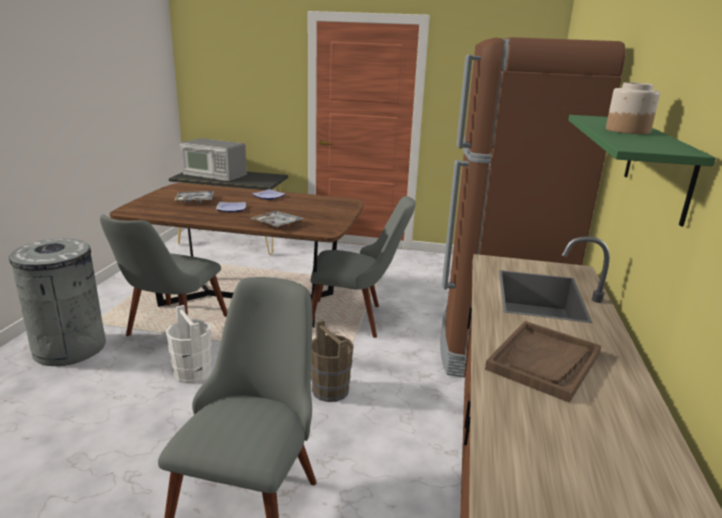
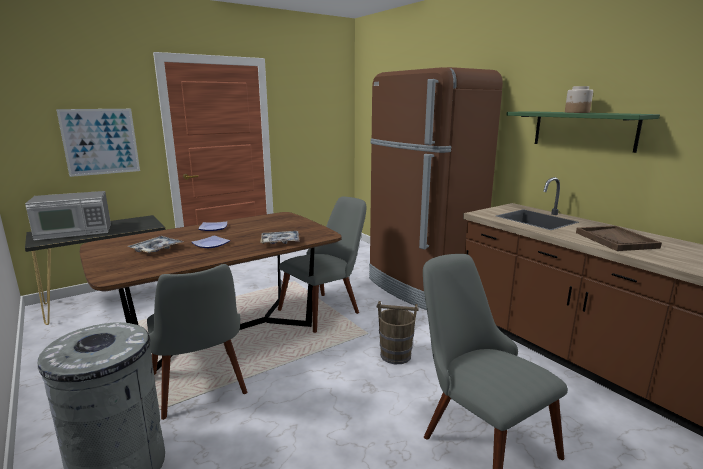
camera: 45 degrees left, 5 degrees down
(192, 373) = (288, 404): white bucket -> none
(254, 97) = (100, 141): none -> picture

